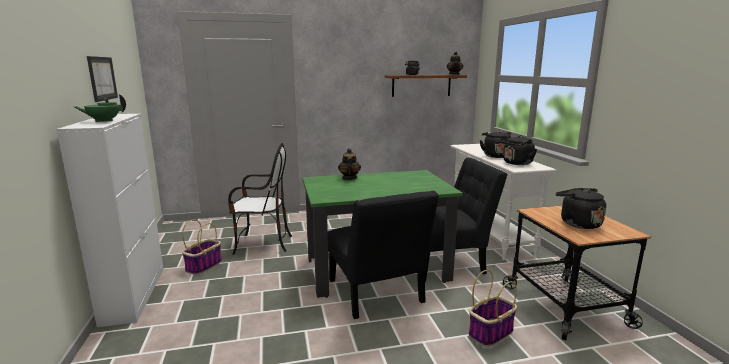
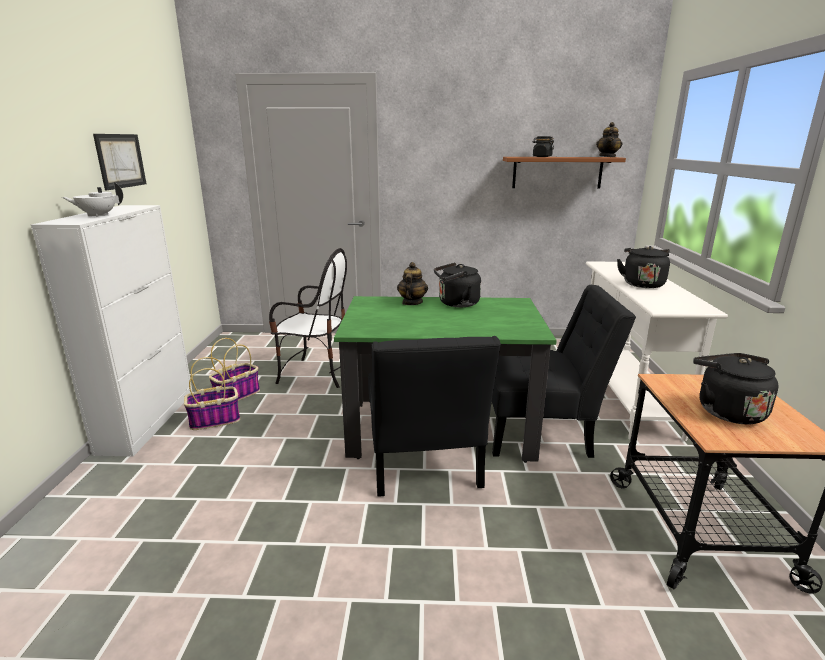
camera: 15 degrees right, 5 degrees up
(104, 121) = (98, 215): green teapot -> white teapot
(491, 332) = (559, 552): basket -> basket (215, 420)
(516, 163) = (666, 299): black kettle -> black kettle (456, 304)

